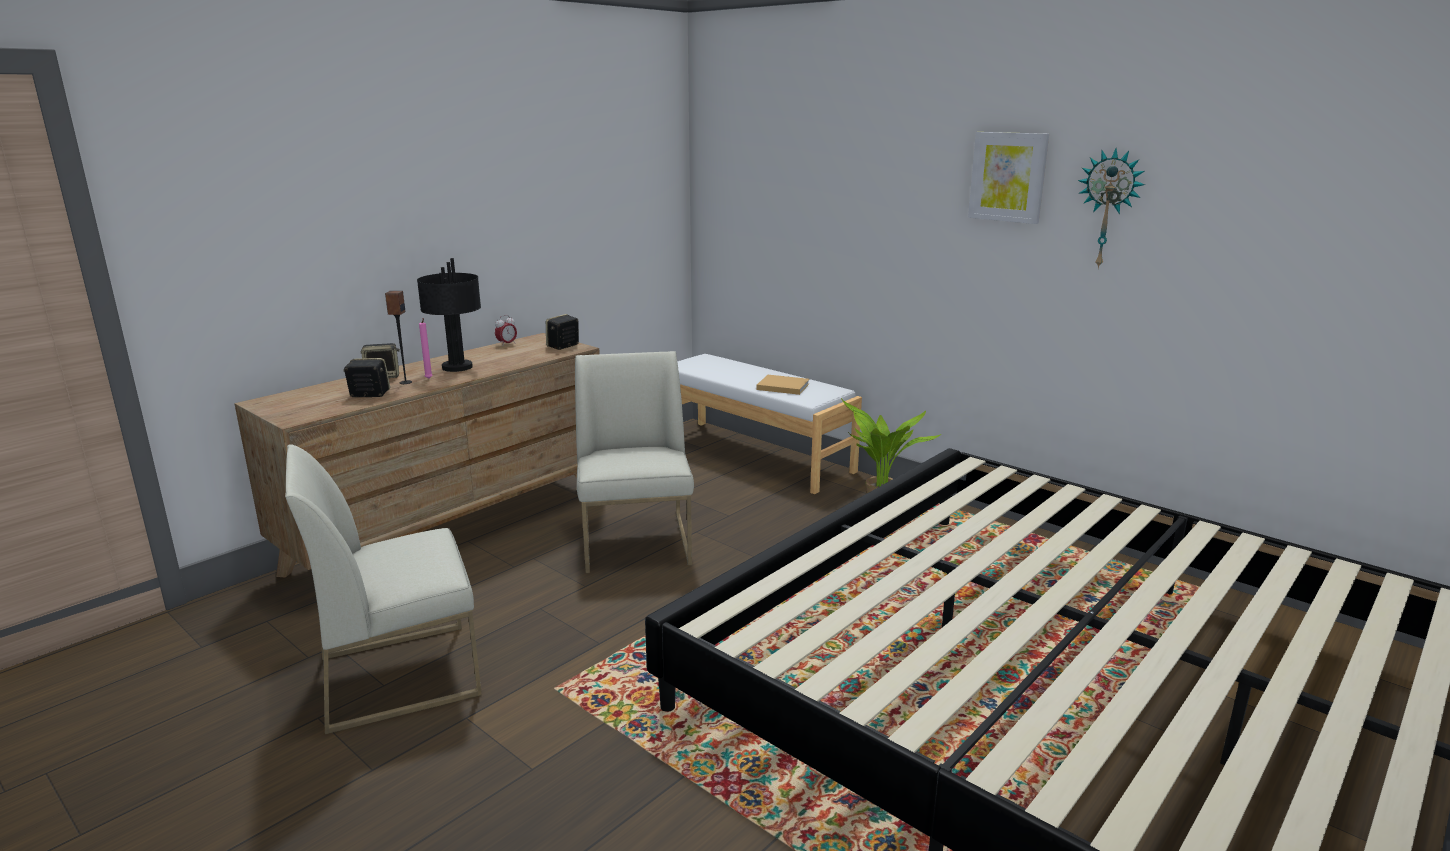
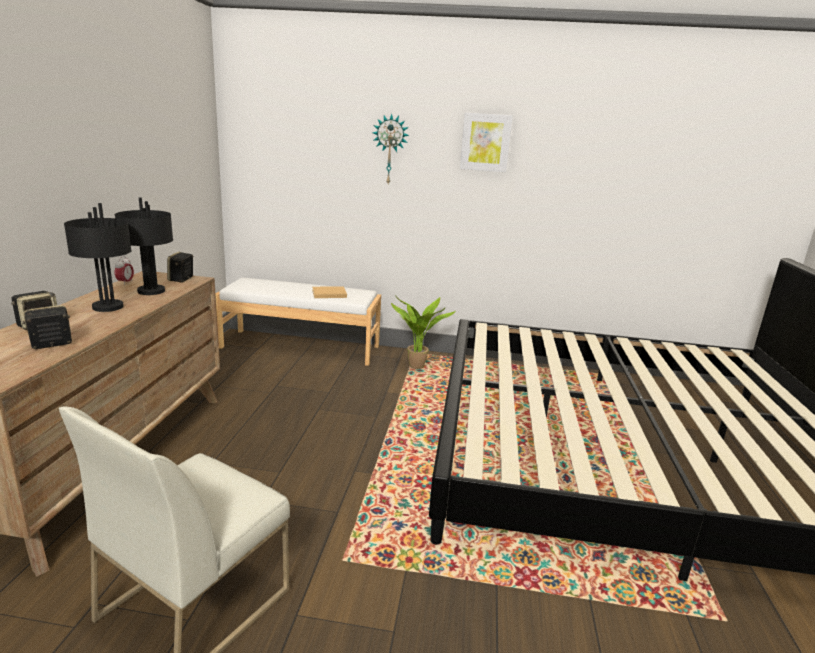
camera: 35 degrees left, 0 degrees up
(405, 382) = (74, 327): speaker -> none
(429, 379) = (95, 321): pink candle -> none
(516, 355) = (150, 291): none -> black table lamp
(637, 543) = (284, 428): white chair -> none
(1108, 209) = (549, 162): wall clock -> wall clock (390, 150)

